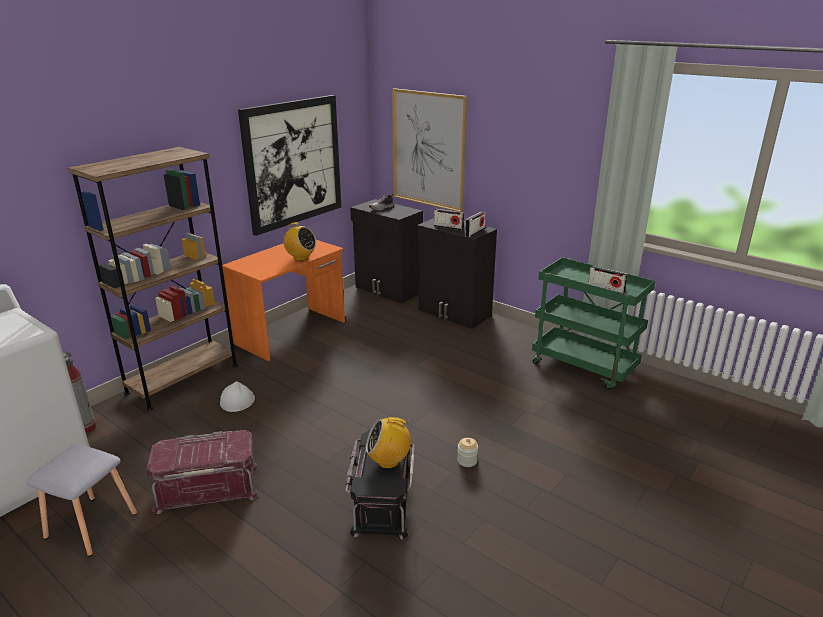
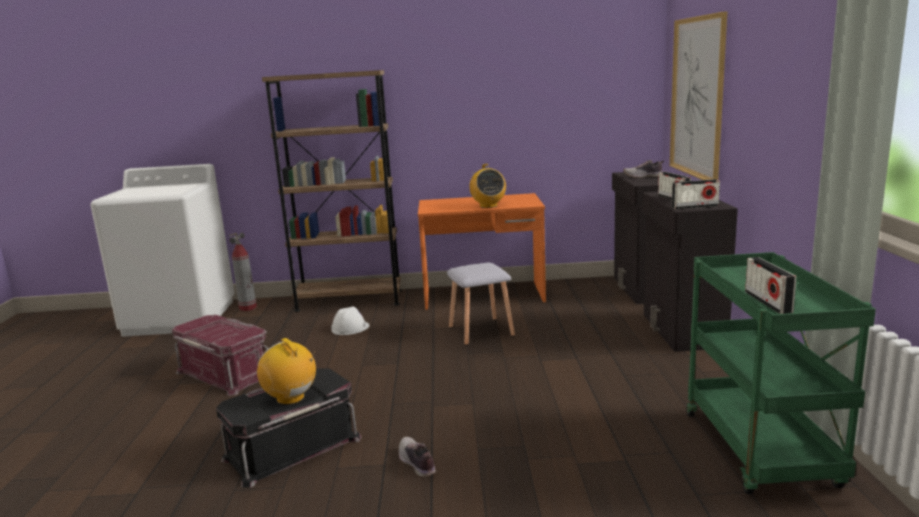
camera: 50 degrees right, 10 degrees down
(91, 526) = (142, 362): grey stool -> grey stool (480, 332)
(293, 163) = (529, 106): picture -> none
(467, 461) = (416, 463): jar -> shoe

